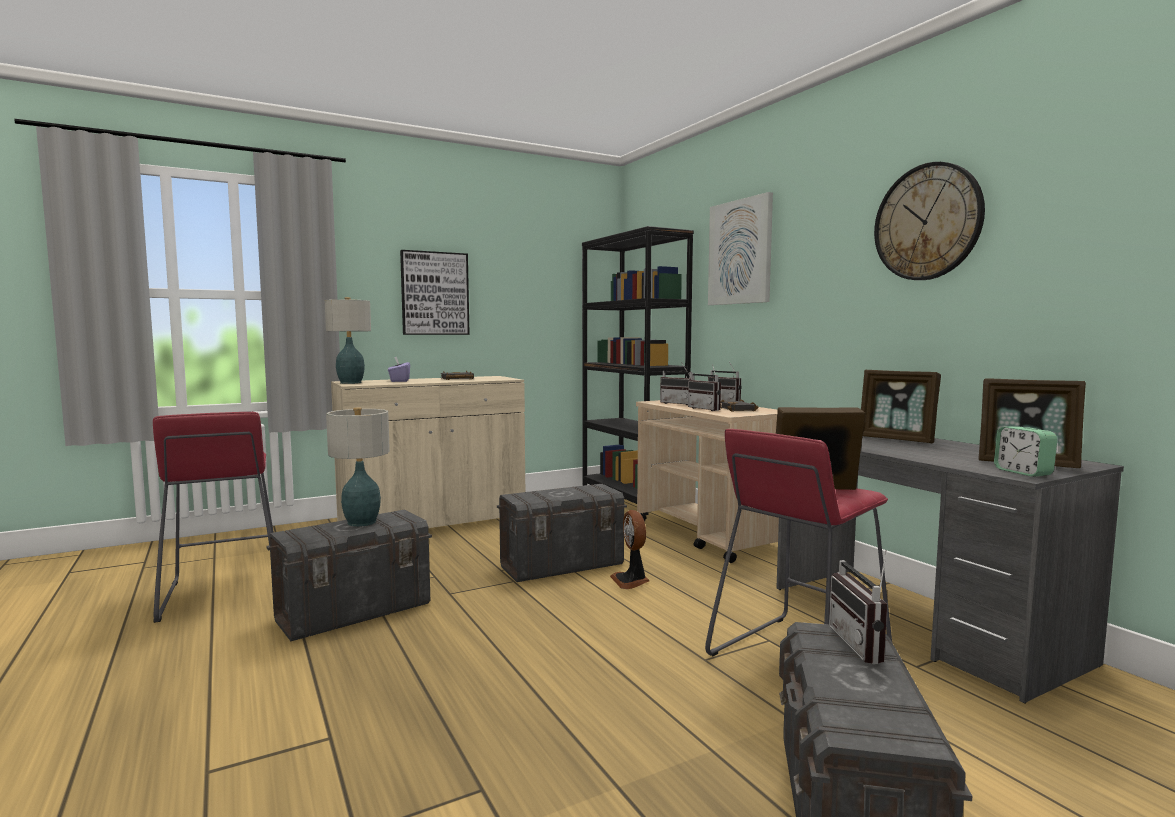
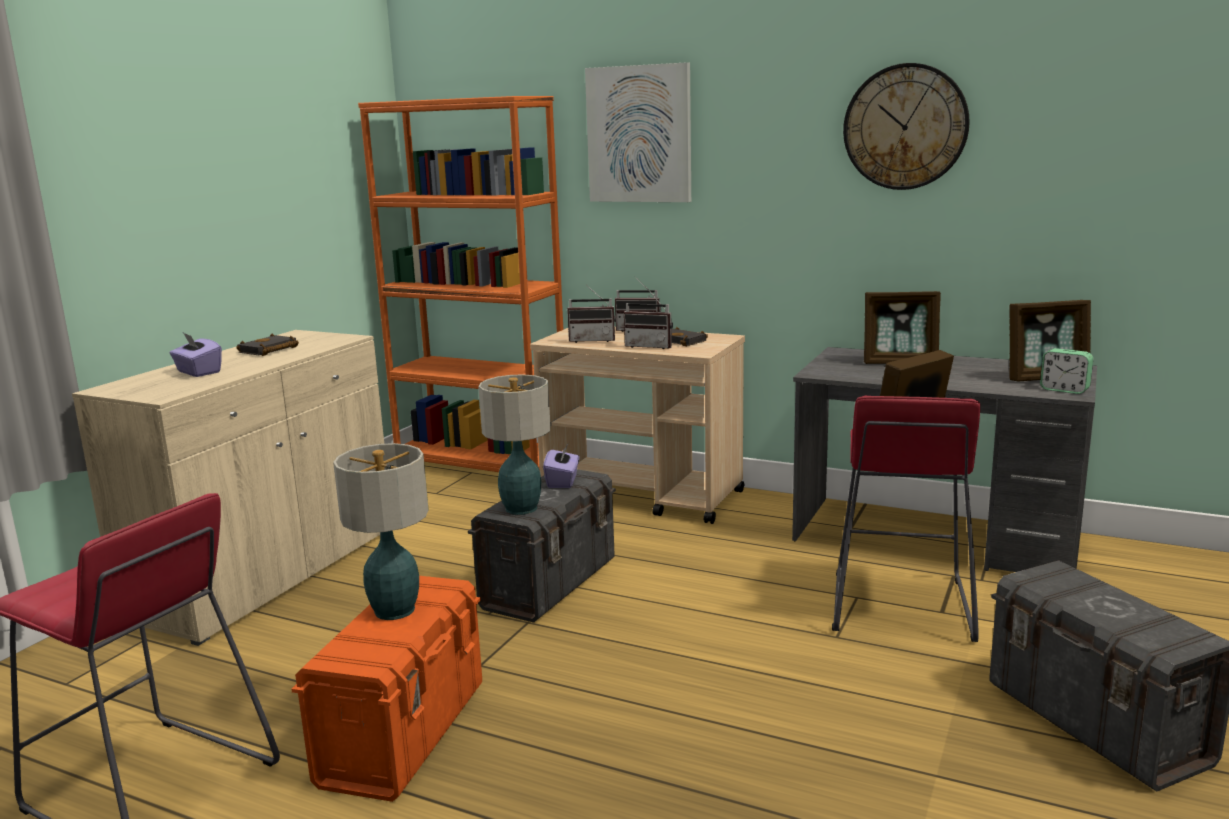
camera: 35 degrees left, 10 degrees up
(351, 383) = (135, 392): table lamp -> table lamp (521, 508)
(355, 612) = (404, 733): grey storage box -> orange storage box
(435, 293) = (178, 209): picture -> none
(586, 490) = (562, 481): none -> purple tissue box
(631, 581) = (651, 577): fan -> none
(632, 498) = (483, 466): black bookcase -> orange bookcase
(865, 645) = (1074, 579): radio -> none

